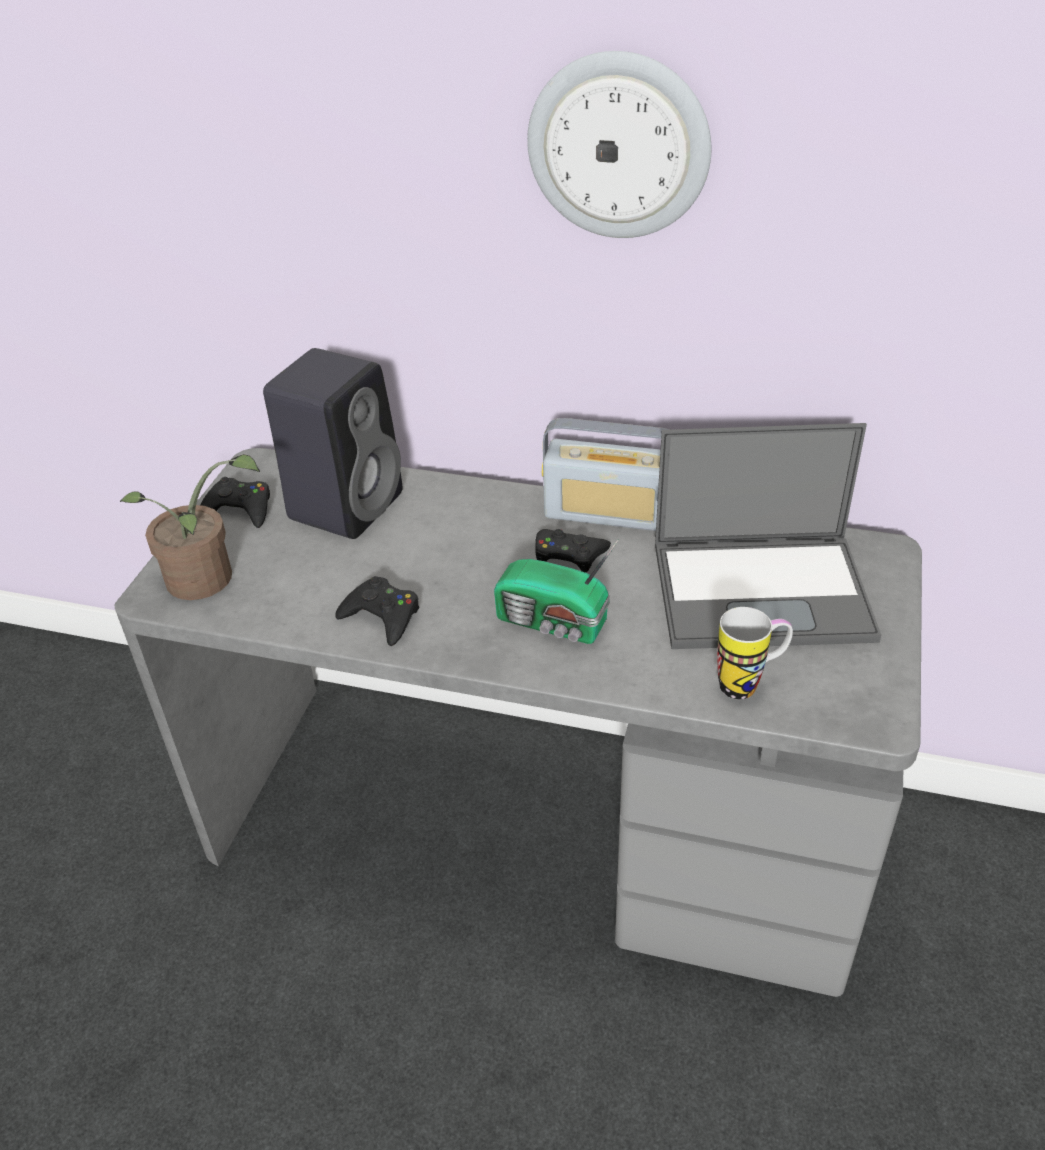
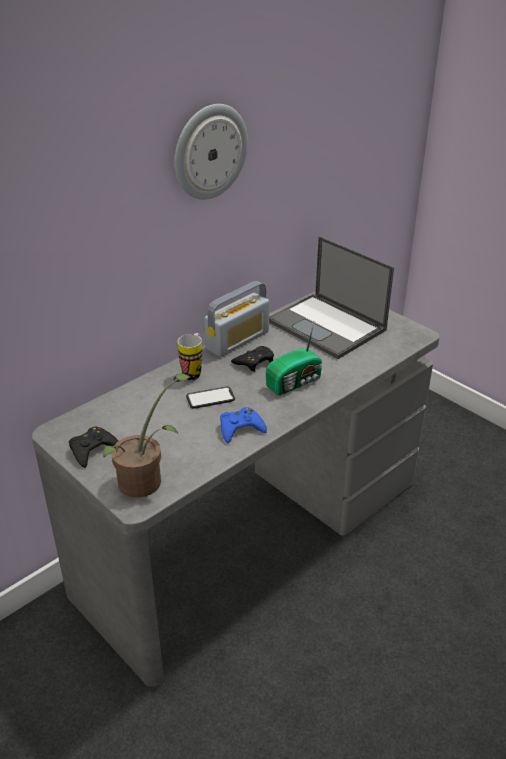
camera: 60 degrees left, 5 degrees down
(347, 504) = (135, 411): black speaker -> none
(382, 616) = (240, 428): black game controller -> blue game controller
(433, 555) = (210, 398): none -> phone
(749, 684) = (377, 351): mug -> mug (193, 372)
(764, 591) = (328, 326): laptop -> laptop turned 105 degrees clockwise

